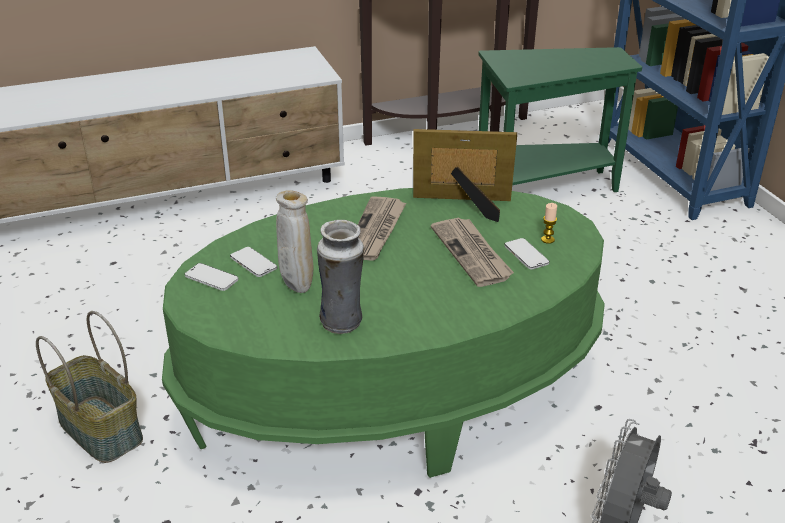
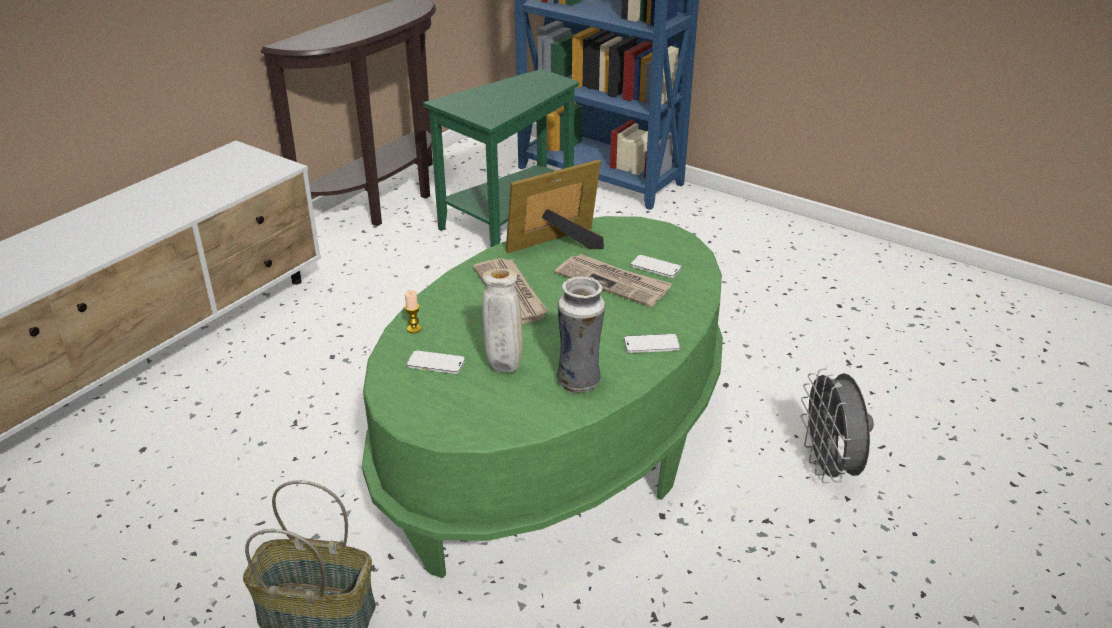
camera: 35 degrees left, 0 degrees up
(211, 278) = (413, 393): phone -> phone (651, 345)
(547, 240) = (656, 249): candle -> candle (414, 329)

